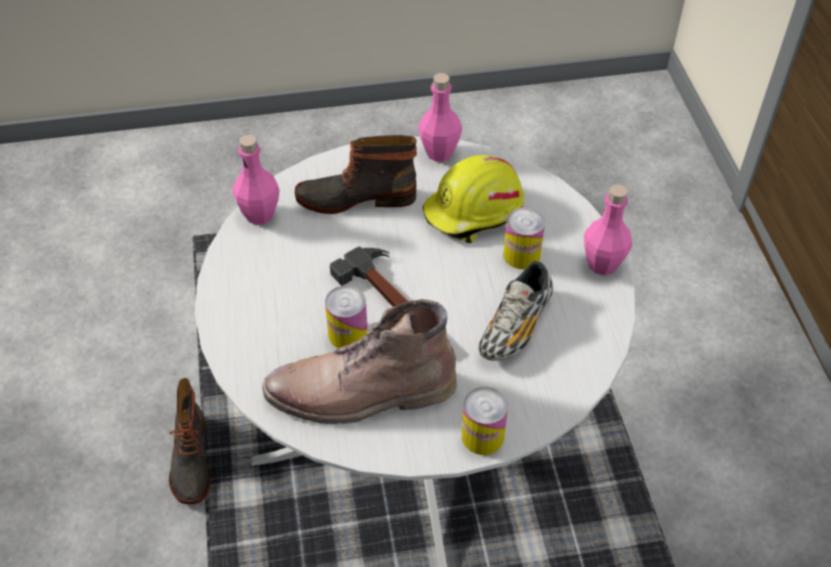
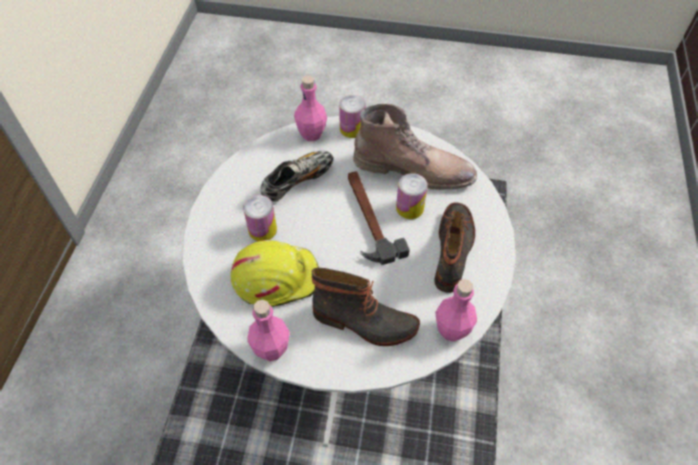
camera: 160 degrees left, 5 degrees up
(190, 461) = (508, 365): boot -> boot (454, 250)
(602, 264) = (212, 206): pink bottle -> pink bottle (311, 134)

